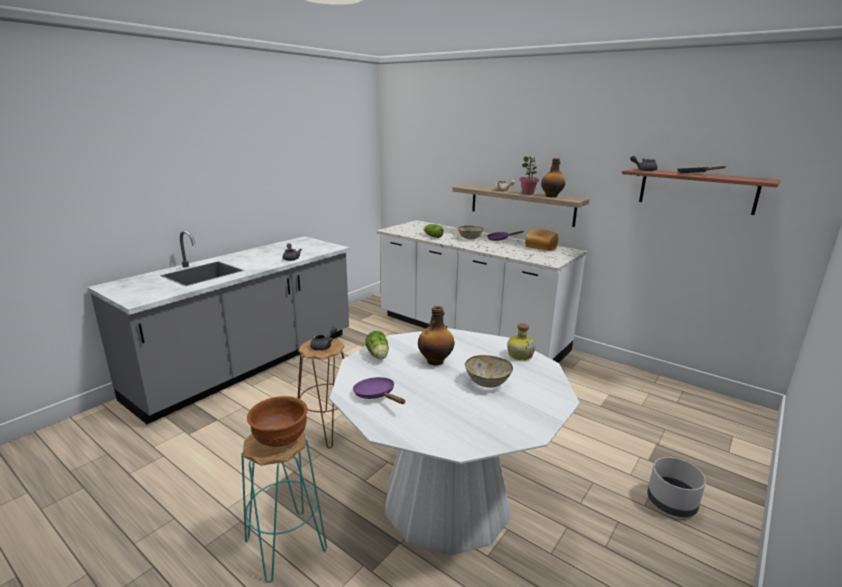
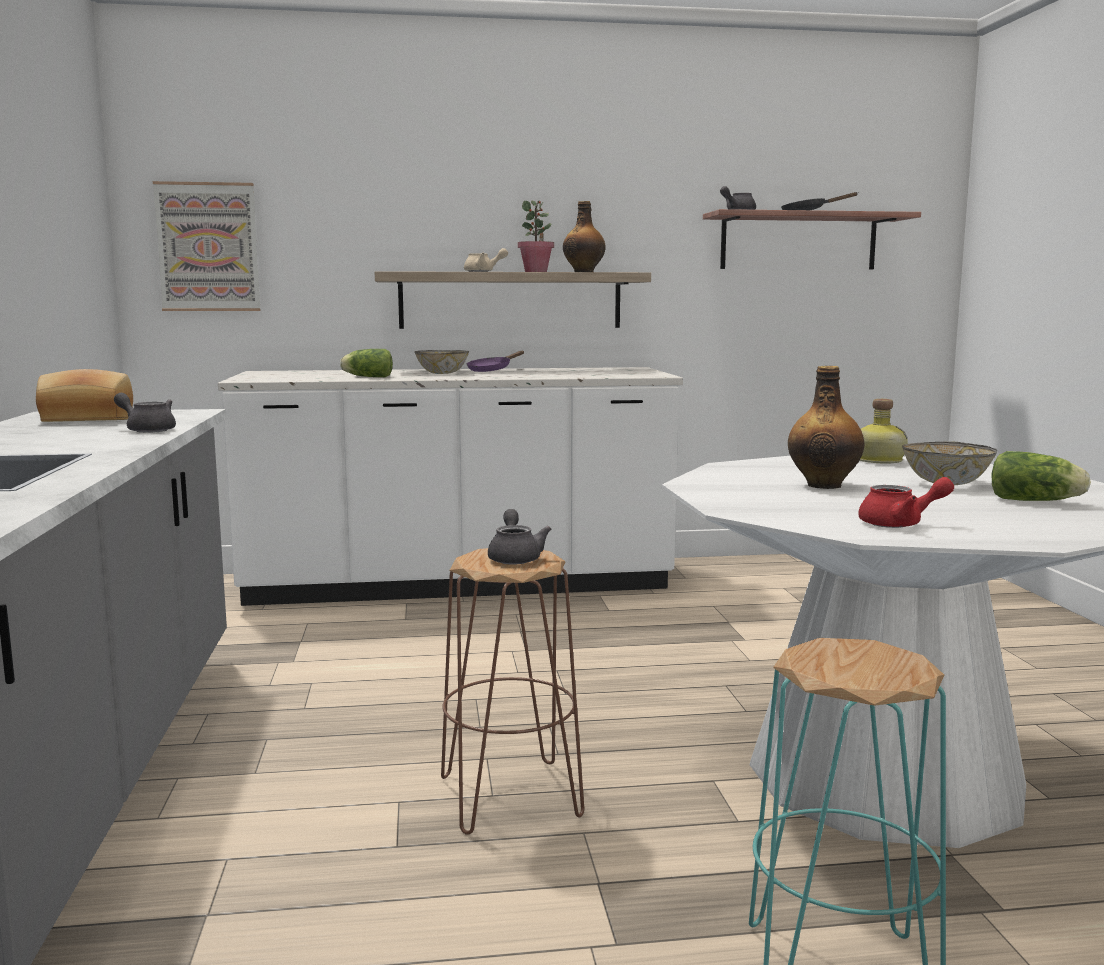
camera: 45 degrees left, 10 degrees down
(280, 440) = (866, 657): brown bowl -> none
(377, 395) = (900, 524): purple frying pan -> red teapot
(378, 355) = (738, 499): lettuce -> lettuce (1037, 501)
(407, 167) = (208, 247): none -> picture
(540, 247) = (581, 369): bread -> bread (87, 419)
(672, 503) = (1047, 654): grey planter -> none

